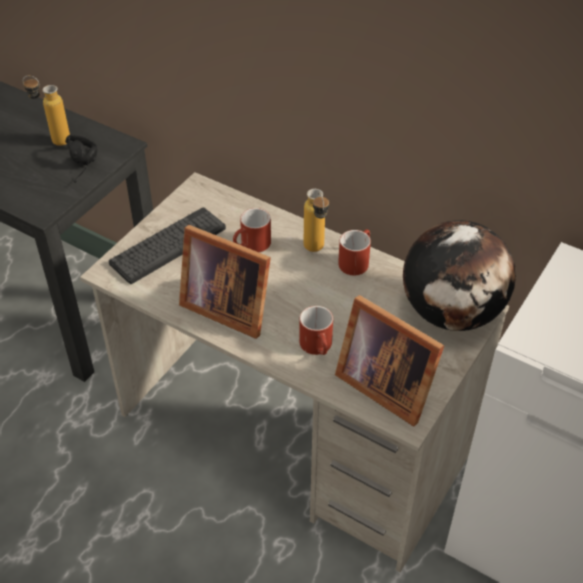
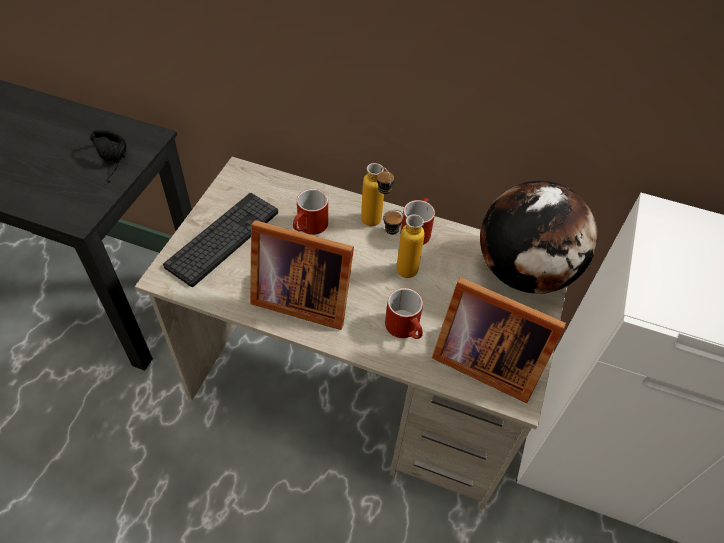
camera: 15 degrees left, 5 degrees up
(53, 140) = (76, 138): bottle -> bottle (397, 271)

